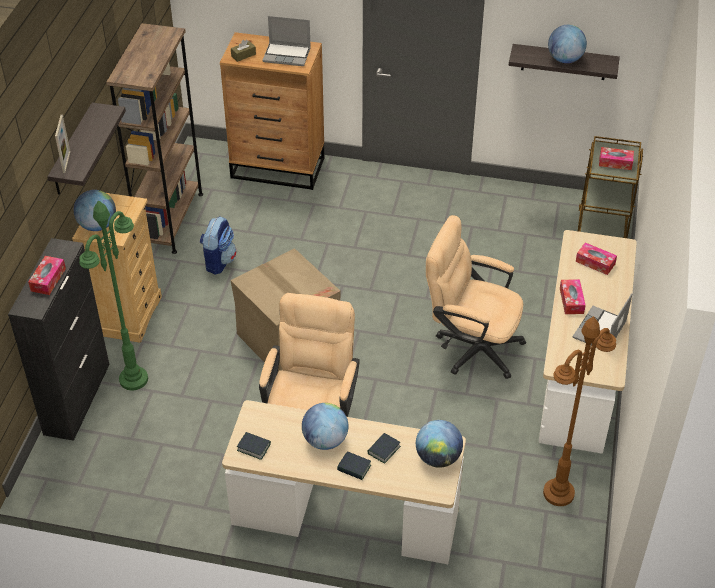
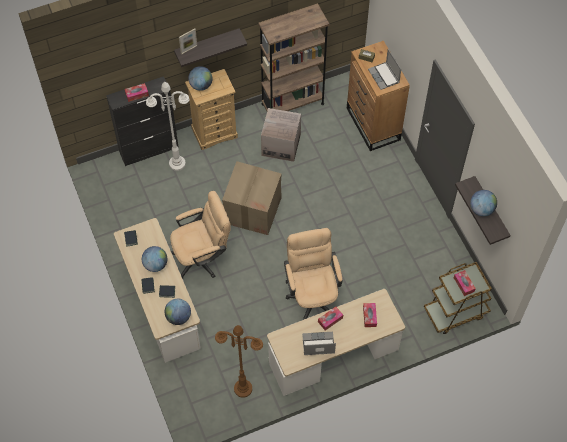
camera: 55 degrees right, 15 degrees up
(133, 379) = (177, 163): green floor lamp -> white floor lamp
(219, 261) = (281, 145): backpack -> cardboard box

